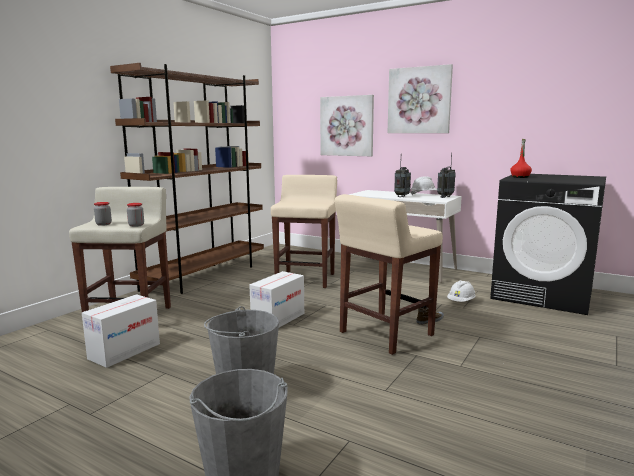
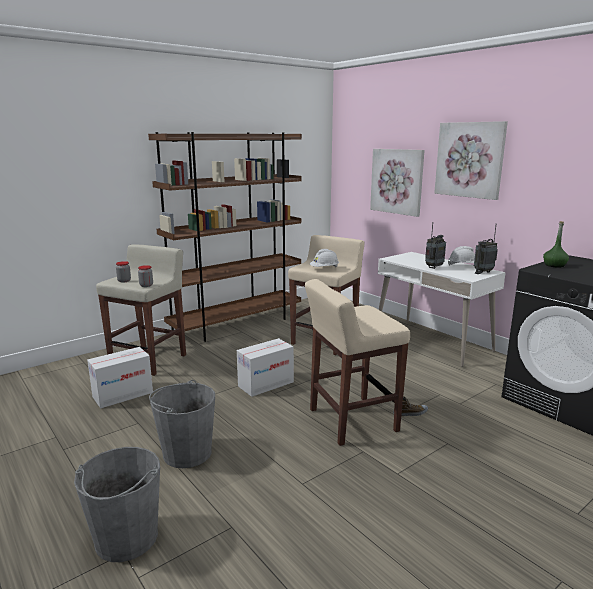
camera: 20 degrees right, 5 degrees up
(461, 302) = (463, 396): white hard hat -> white hard hat (324, 269)
(520, 177) = (554, 265): red bottle -> green bottle

